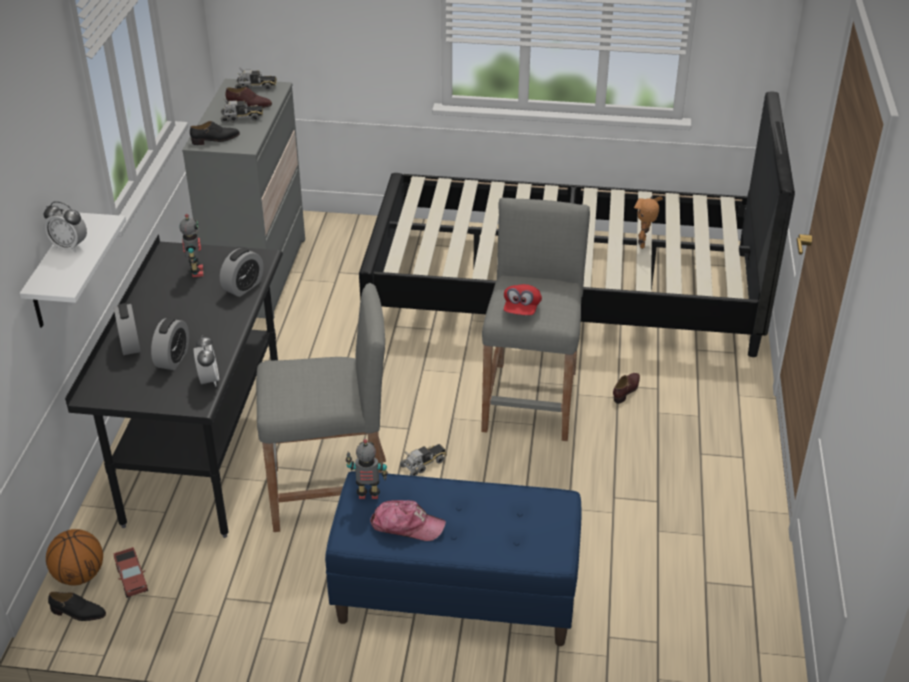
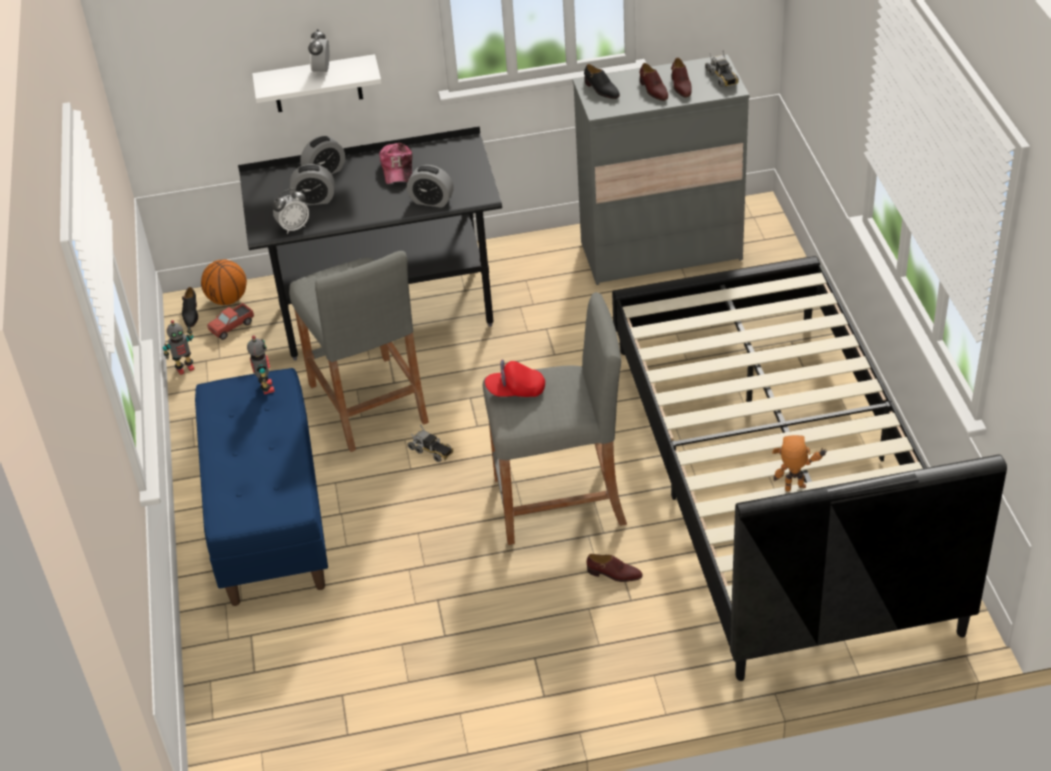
camera: 75 degrees right, 5 degrees up
(196, 272) = (442, 168): toy robot -> toy robot (185, 368)
(242, 118) = (653, 90): toy truck -> brown shoe
(407, 525) = (236, 420): cap -> cap (397, 169)

